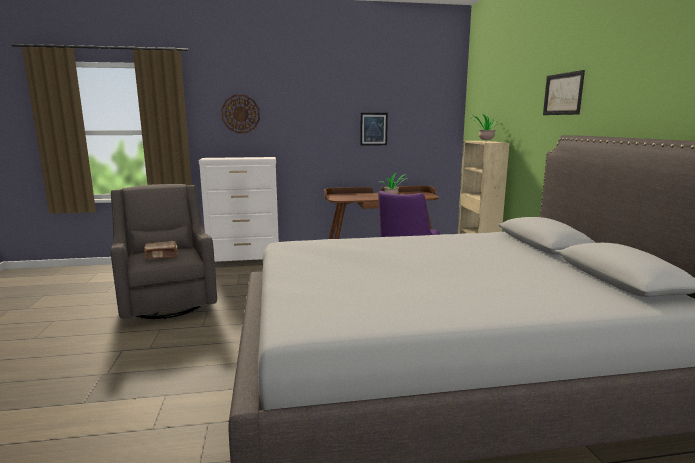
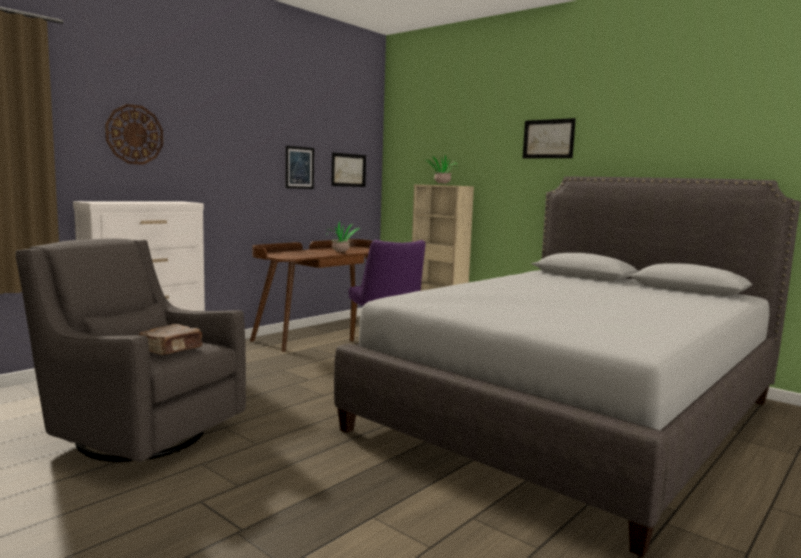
camera: 40 degrees left, 5 degrees down
(424, 128) = (348, 170): none -> picture

